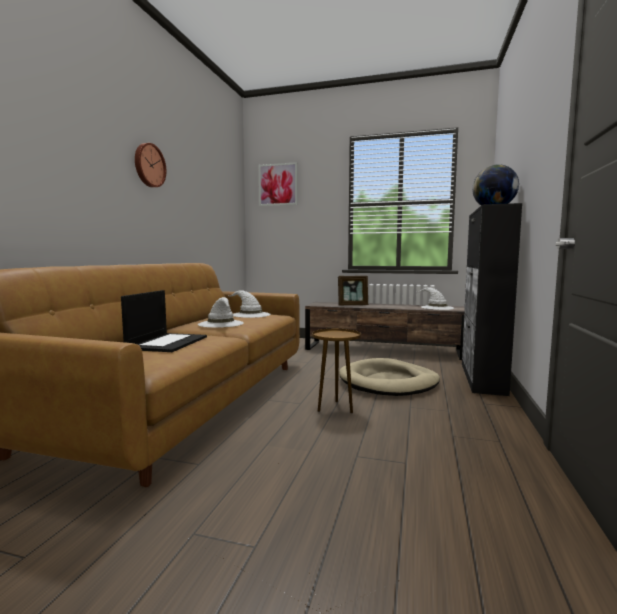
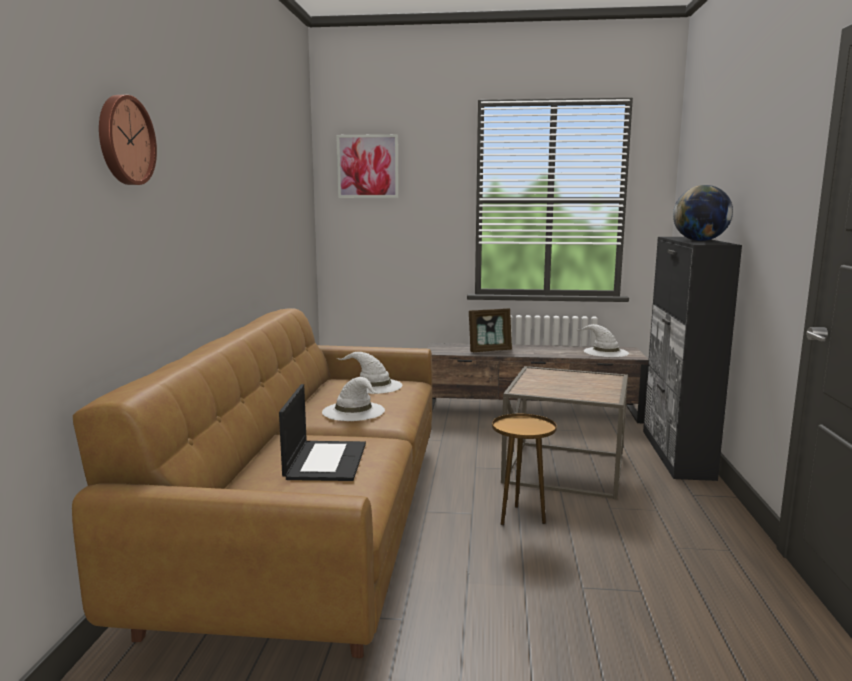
camera: 10 degrees left, 5 degrees up
(149, 165) = (224, 176): wall clock -> wall clock (124, 140)
(388, 382) = (565, 468): beige dog bed -> brown side table

